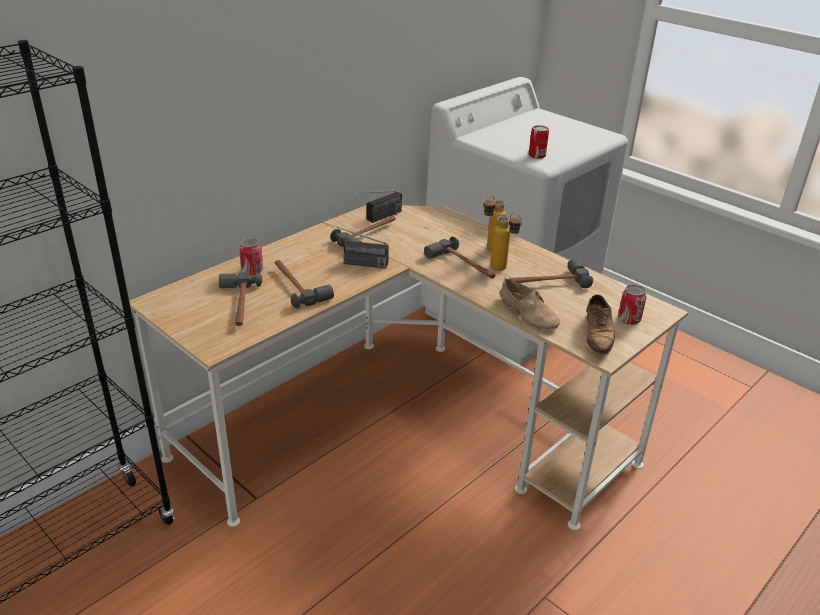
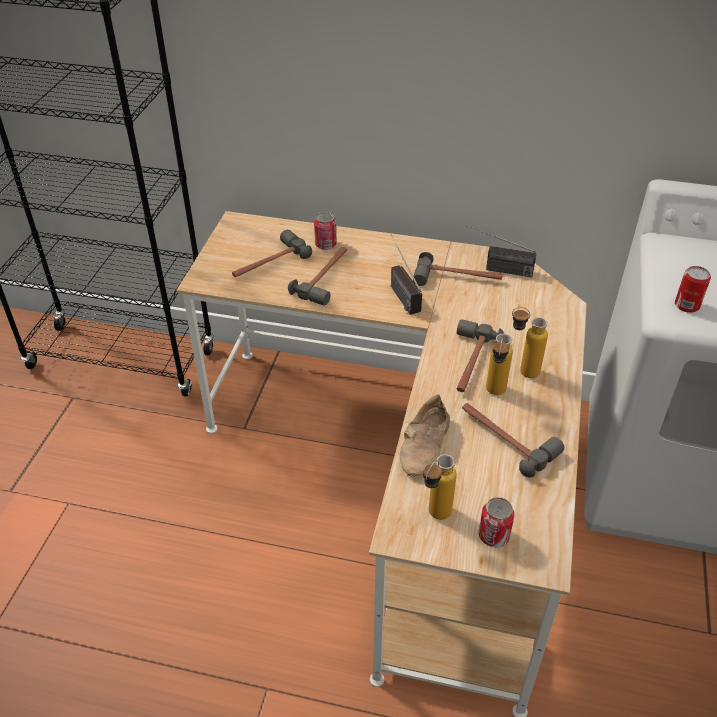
camera: 60 degrees right, 10 degrees up
(598, 335) = (434, 517): shoe -> bottle

